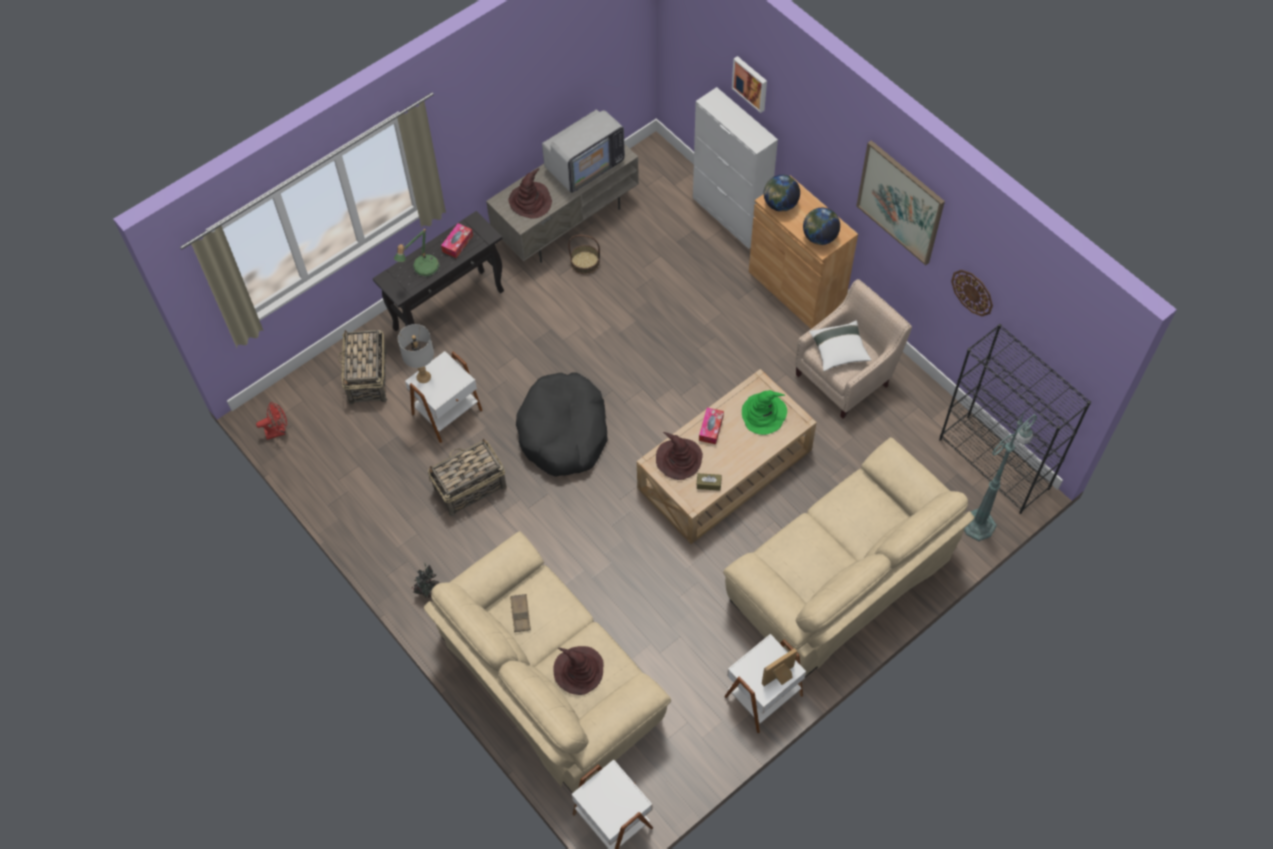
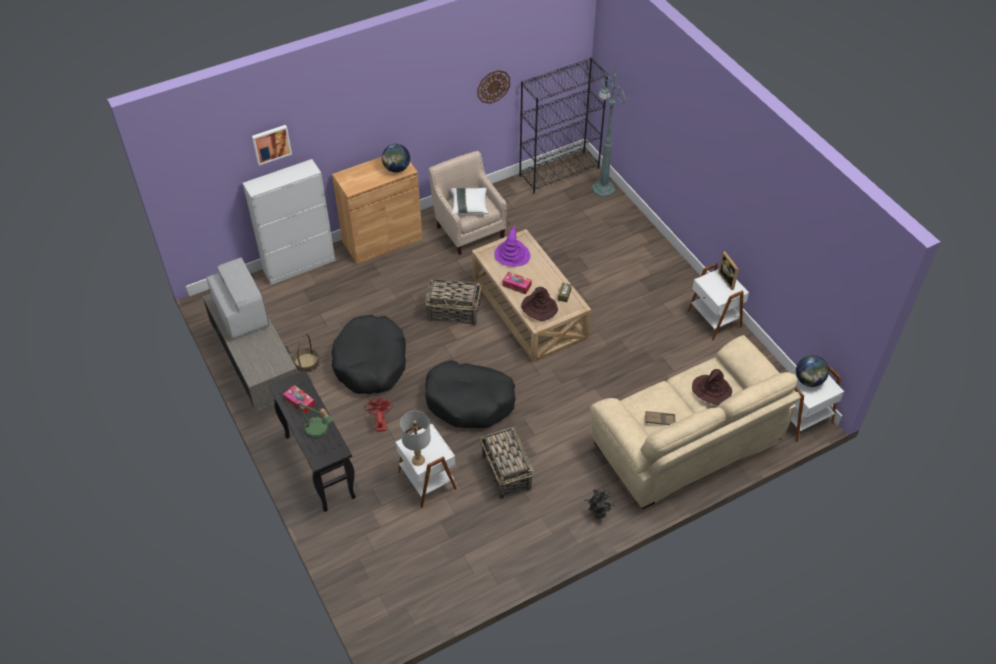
camera: 80 degrees left, 10 degrees down
(278, 431) = (408, 619): red fan -> red fan (380, 422)
(368, 378) = (372, 538): basket -> basket (454, 312)
(530, 201) = (263, 356): brown hat -> none
(599, 322) = (371, 362): none -> black dog bed
(763, 414) = (512, 255): green hat -> purple hat
(780, 204) = (358, 183): globe -> globe (808, 381)
(843, 578) = (630, 261): beige sofa -> none
(900, 202) = (423, 86): picture -> none

